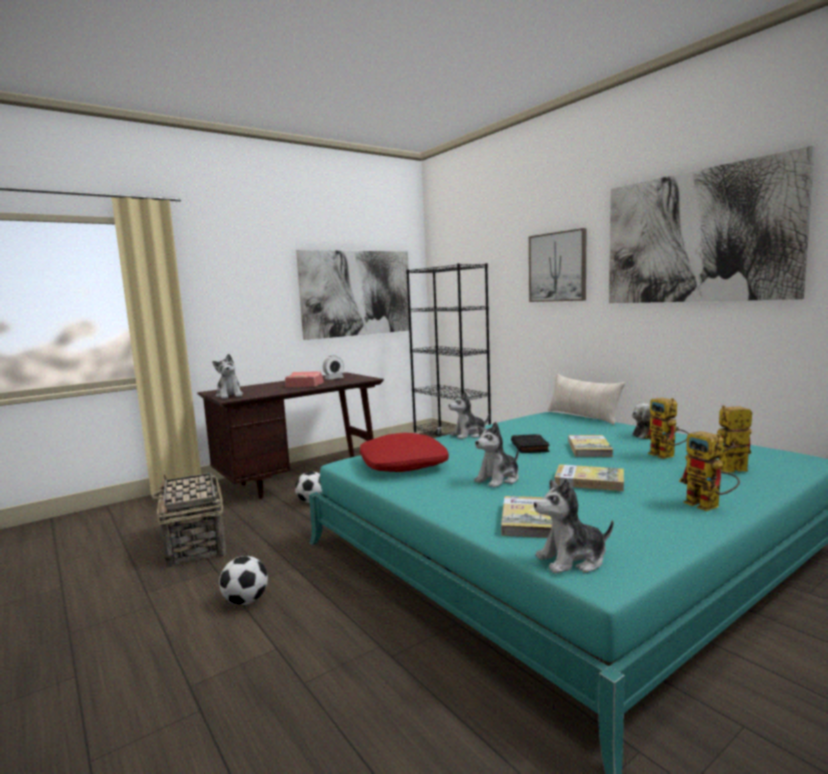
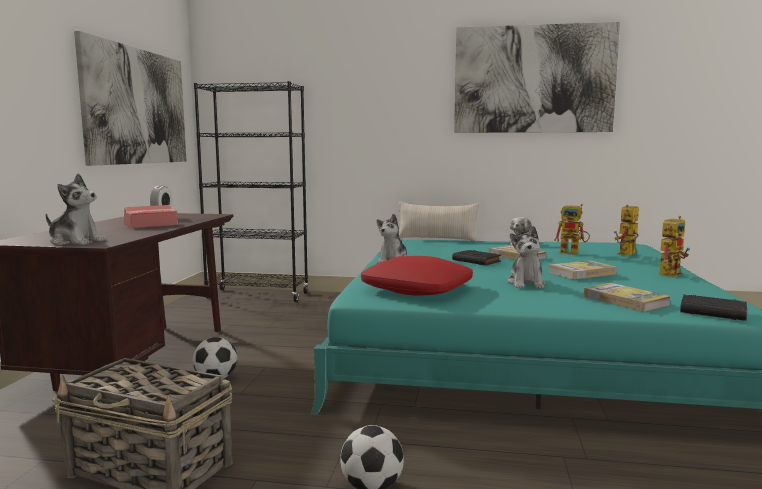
camera: 45 degrees left, 0 degrees up
(557, 267) = (393, 96): picture -> none
(572, 560) = (713, 312): plush toy -> black book
(709, 506) = (670, 273): toy robot -> toy robot turned 60 degrees counterclockwise

